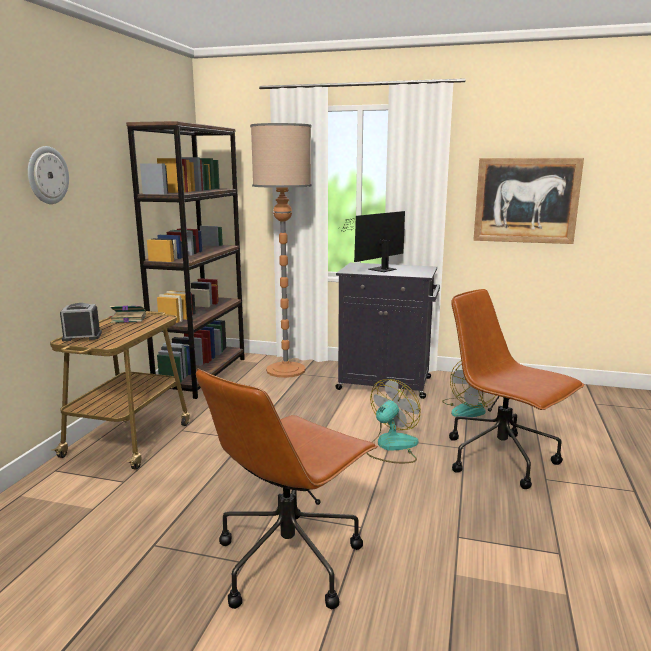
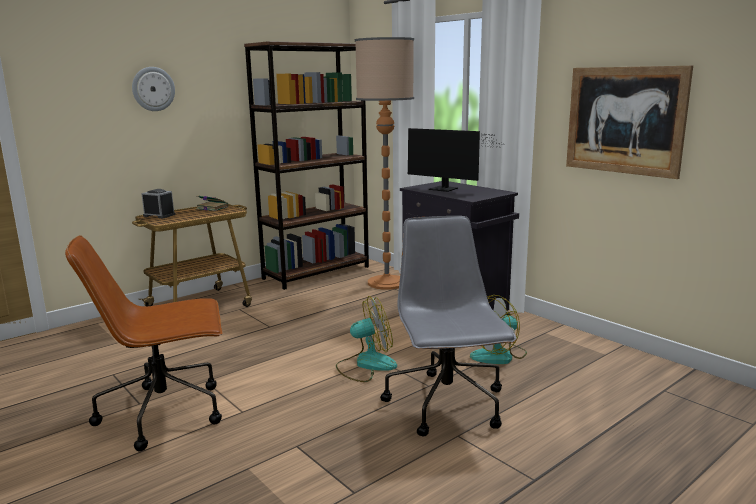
camera: 35 degrees right, 0 degrees up
(379, 269) = (446, 189): monitor -> monitor turned 135 degrees counterclockwise
(502, 459) = (447, 405): brown office chair -> grey office chair

